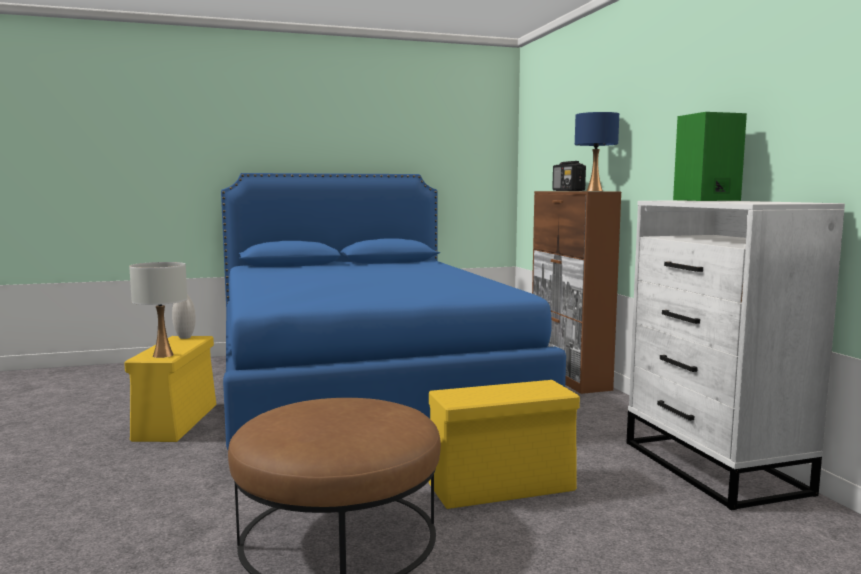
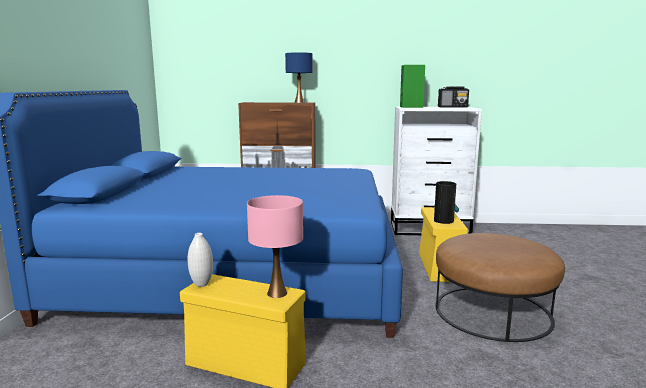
camera: 70 degrees left, 5 degrees up
(162, 355) = (277, 293): white table lamp -> pink table lamp
(475, 393) = (444, 221): none -> vase
(568, 191) = (268, 102): radio -> radio (453, 107)

